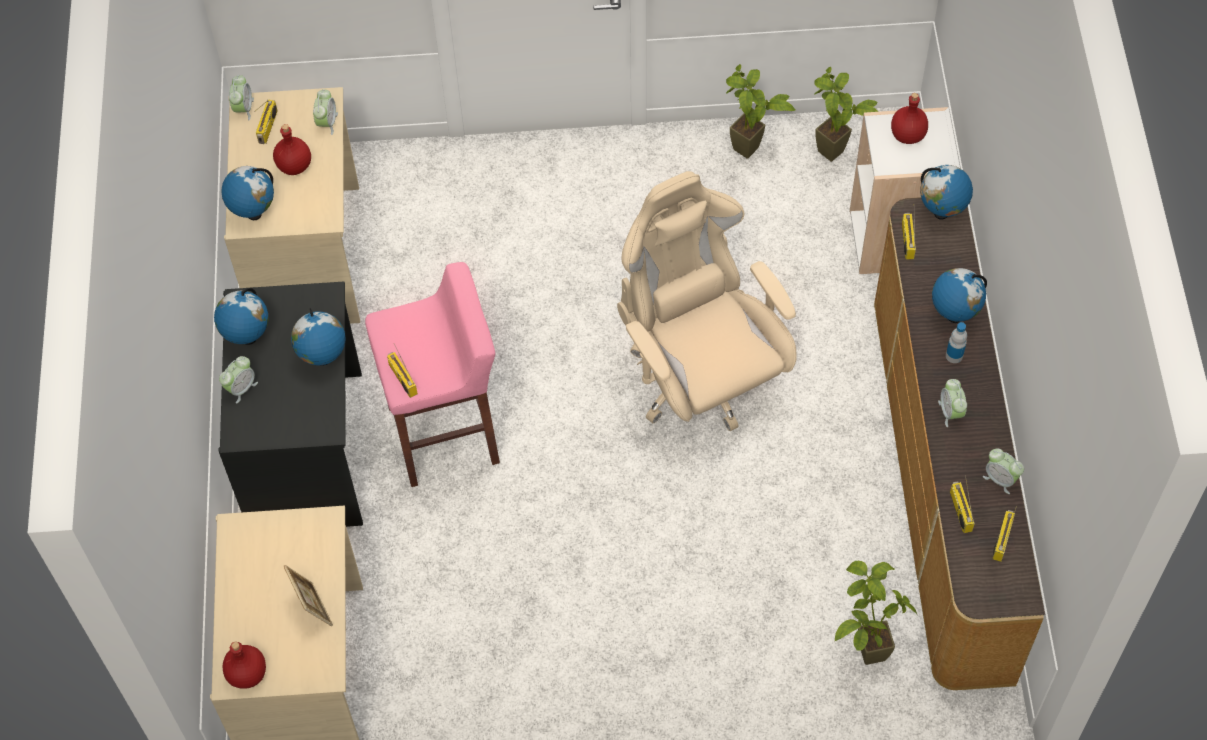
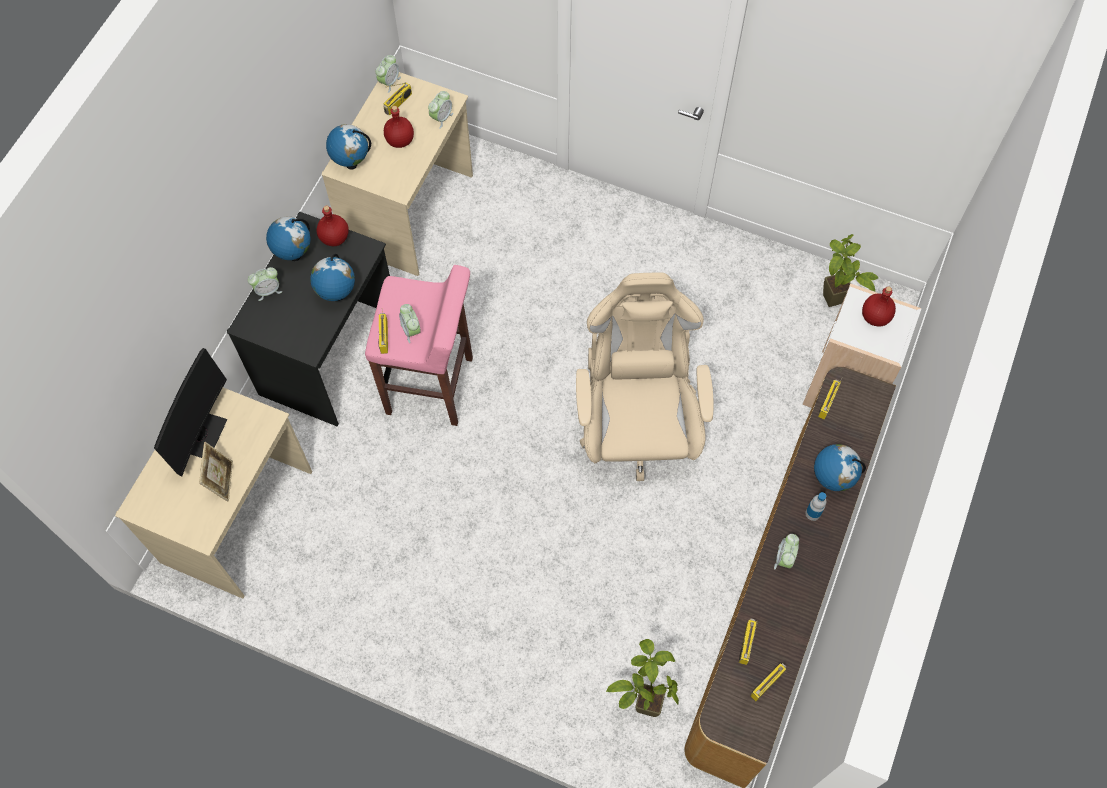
camera: 25 degrees right, 5 degrees up
(248, 674) = (150, 509): red bottle -> red bottle (335, 238)
(259, 571) = (201, 435): none -> monitor
(751, 155) = (770, 276): potted plant -> none
(941, 213) = (868, 392): globe -> none
(1000, 479) = (793, 633): alarm clock -> alarm clock (411, 330)

